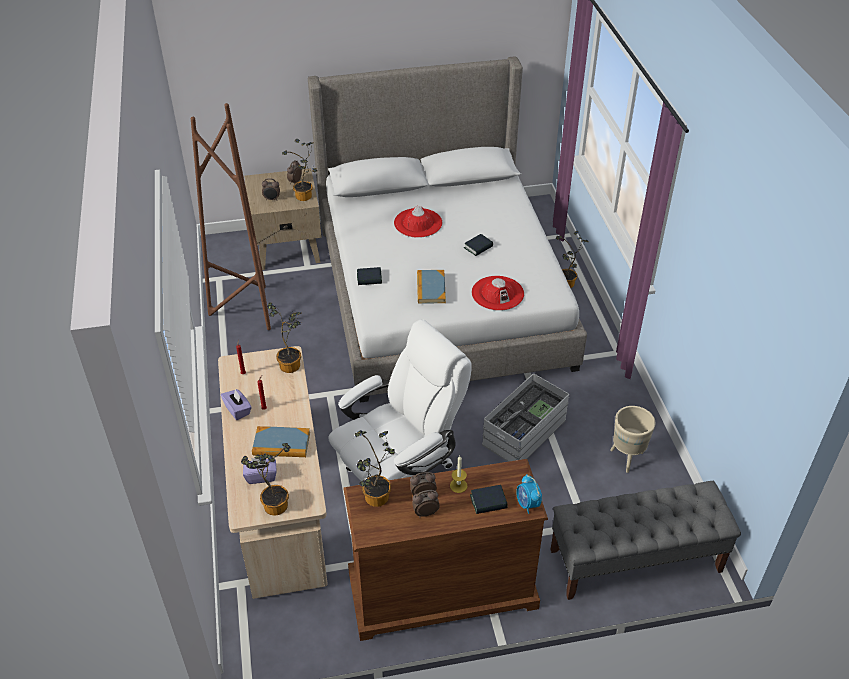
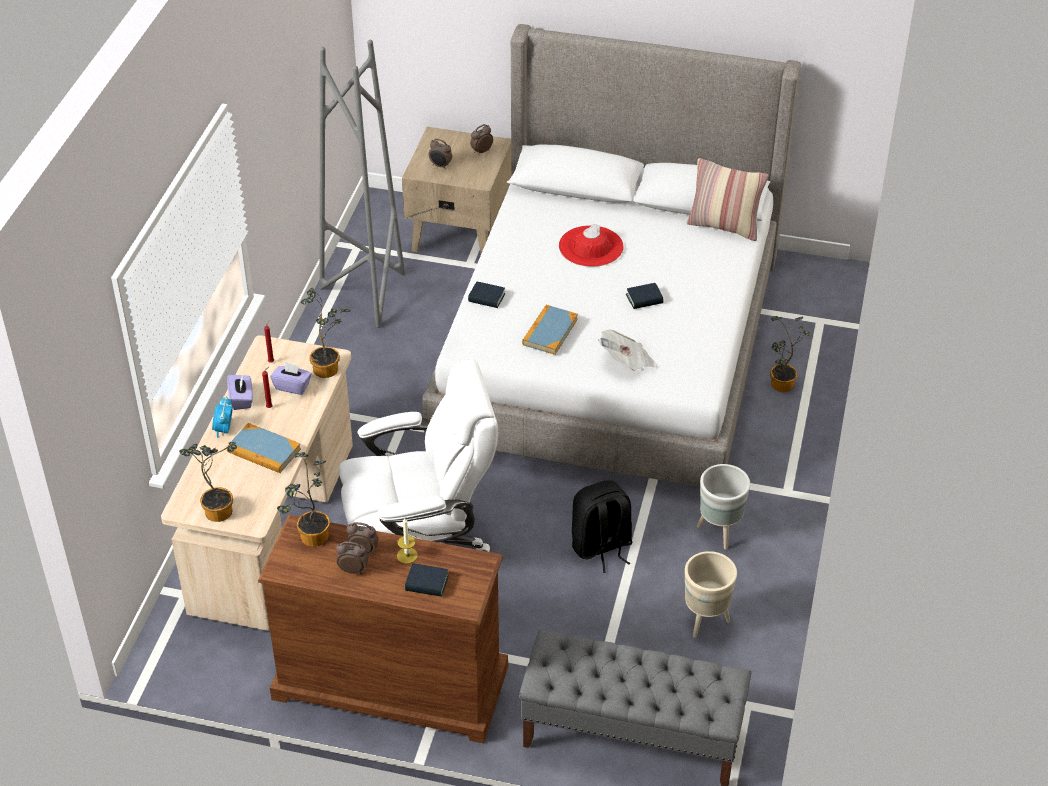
camera: 25 degrees right, 0 degrees up
(247, 310) = (367, 296): brown clothes rack -> grey clothes rack
(261, 476) = (222, 477): purple tissue box -> purple tissue box (292, 386)
(305, 197) = (481, 175): potted plant -> none
(496, 185) = (724, 226): none -> pillow
(497, 293) = (627, 363): red hat -> newspaper
(525, 432) = (601, 547): grey storage box -> black backpack
(527, 504) = (467, 601): alarm clock -> alarm clock (224, 430)
(594, 394) = (719, 532): none -> grey planter

